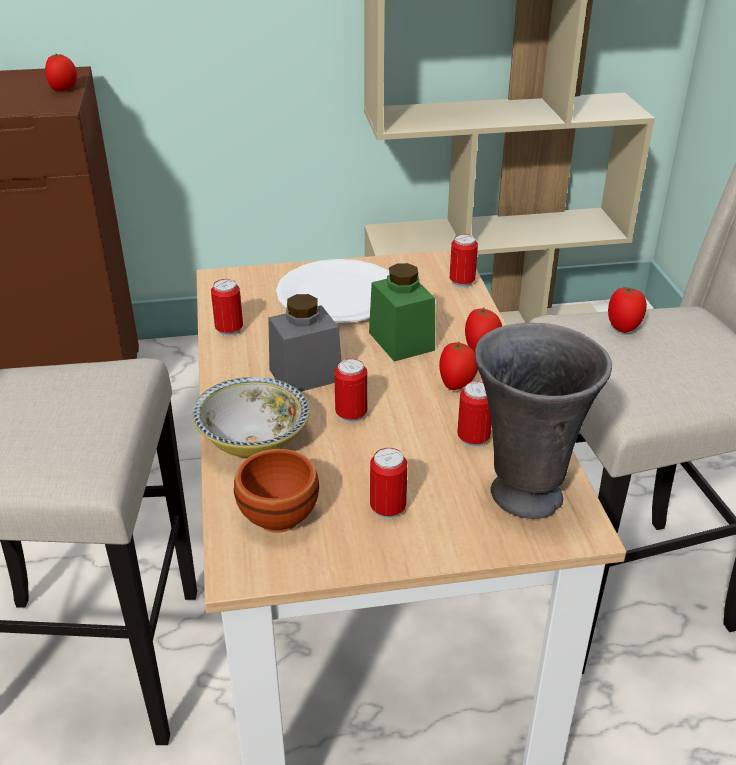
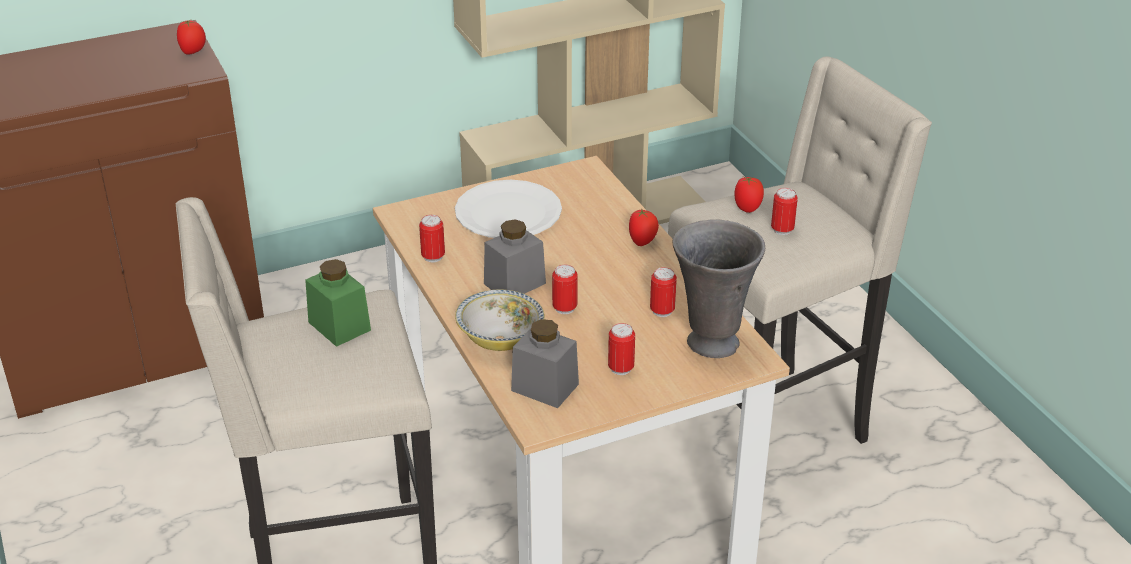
camera: 15 degrees left, 0 degrees up
(276, 517) = (545, 387): brown bowl -> grey jar
(401, 341) = (577, 245): green jar -> green jar (339, 326)
(457, 385) = (634, 273): tomato -> none
(462, 282) = (605, 187): can -> can (782, 230)

